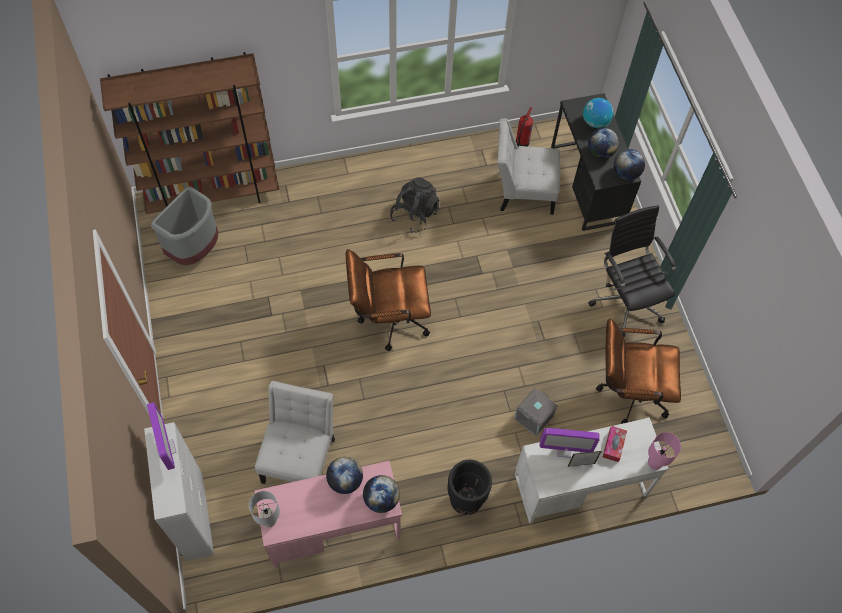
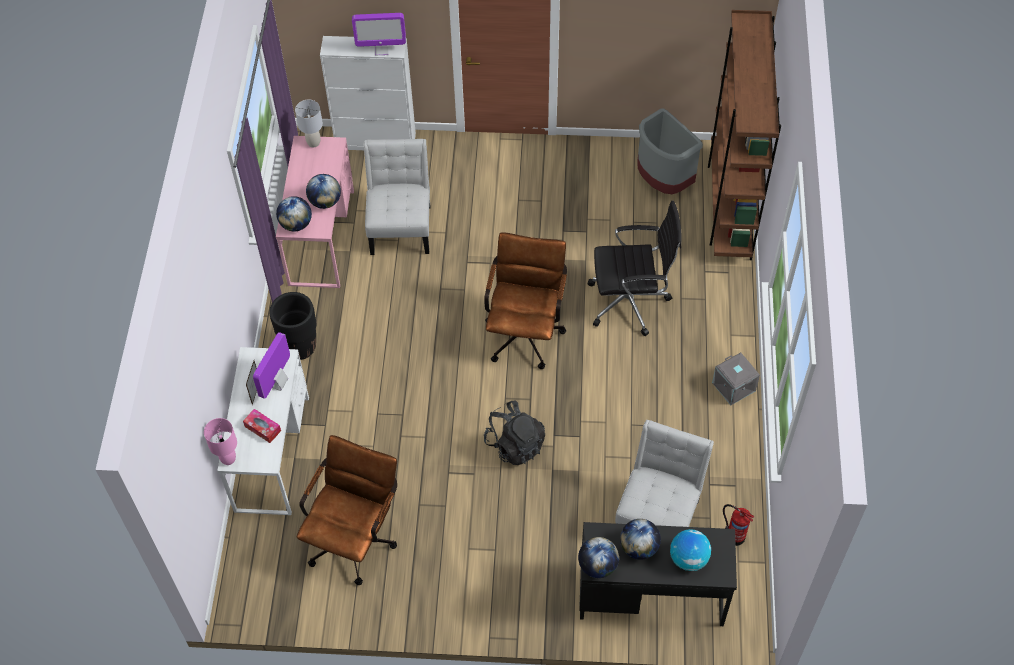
camera: 110 degrees right, 5 degrees down
(300, 456) = (401, 226): white chair -> white chair turned 120 degrees counterclockwise
(414, 214) = (654, 388): black backpack -> black backpack (515, 444)
(534, 418) = (361, 433): grey storage box -> grey storage box (733, 387)
(626, 300) = (469, 579): black office chair -> black office chair (630, 302)

